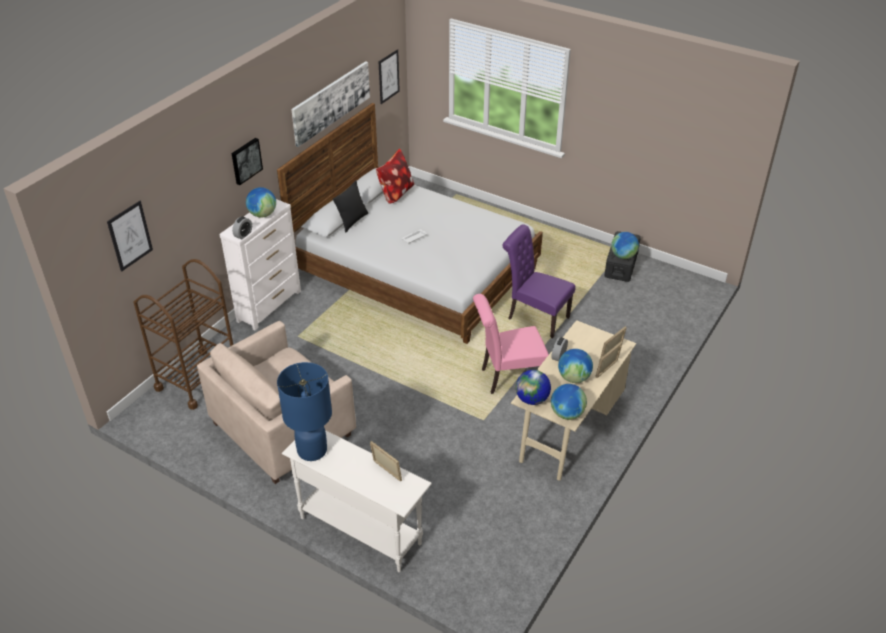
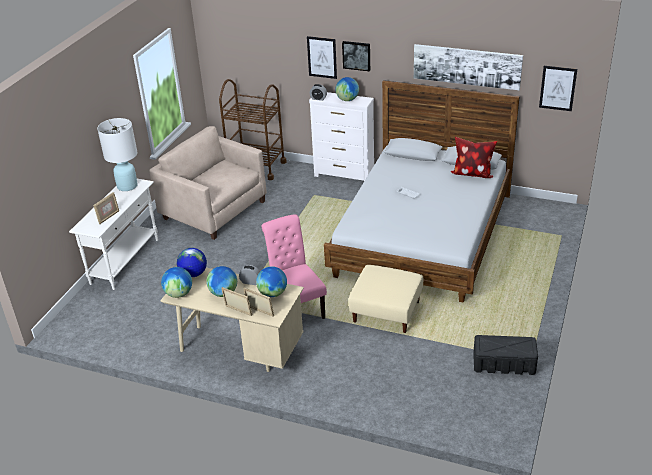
camera: 80 degrees right, 5 degrees down
(130, 235) = (245, 41): picture -> picture (322, 57)
(312, 450) = (127, 186): blue table lamp -> white table lamp
(352, 221) = (417, 162): black pillow -> none
(534, 317) = (386, 312): purple chair -> beige ottoman
(623, 256) = (488, 346): globe -> globe (272, 293)

